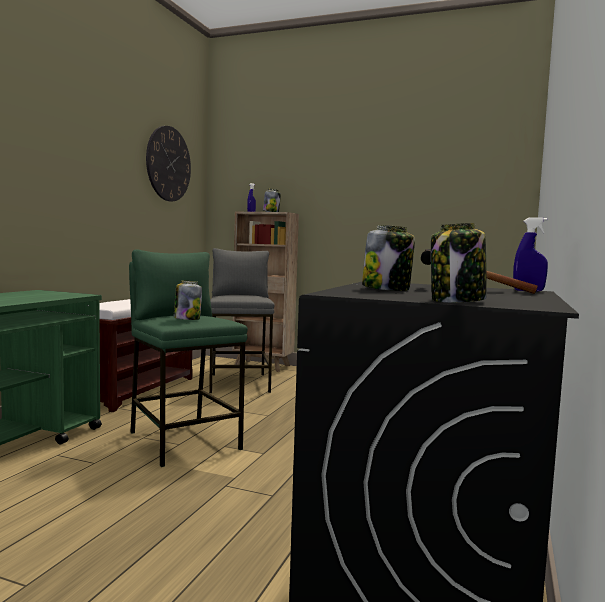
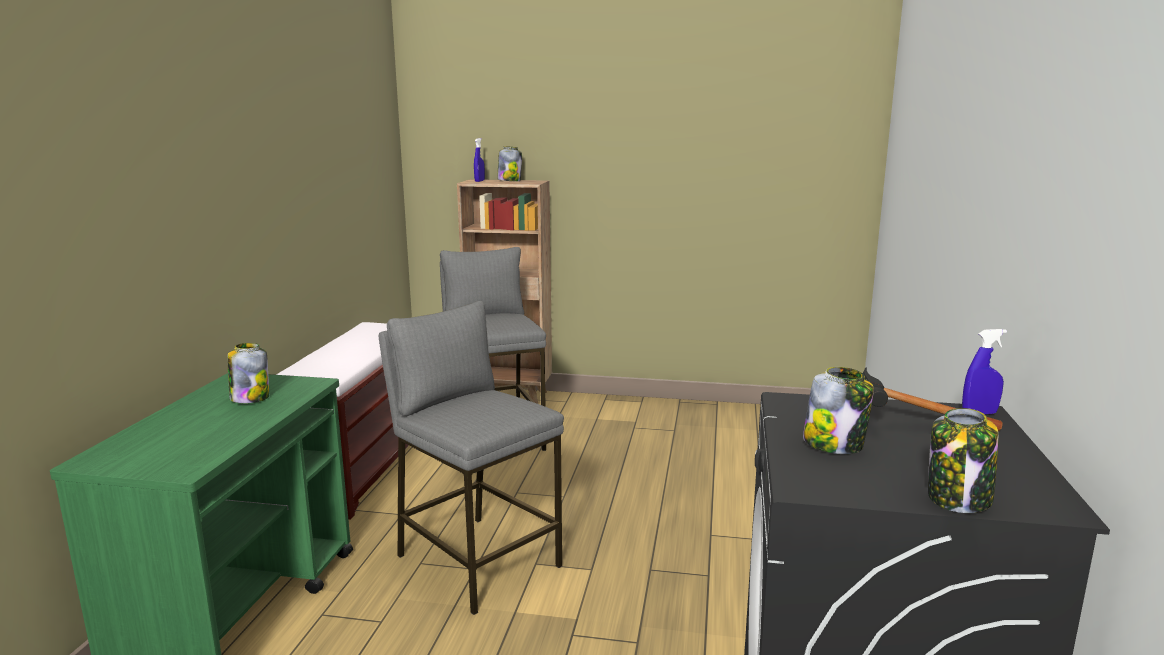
camera: 10 degrees left, 10 degrees up
(168, 164) = (355, 121): wall clock -> none
(184, 440) = (478, 561): green stool -> grey stool
(187, 319) = (482, 414): jar -> jar (250, 398)

